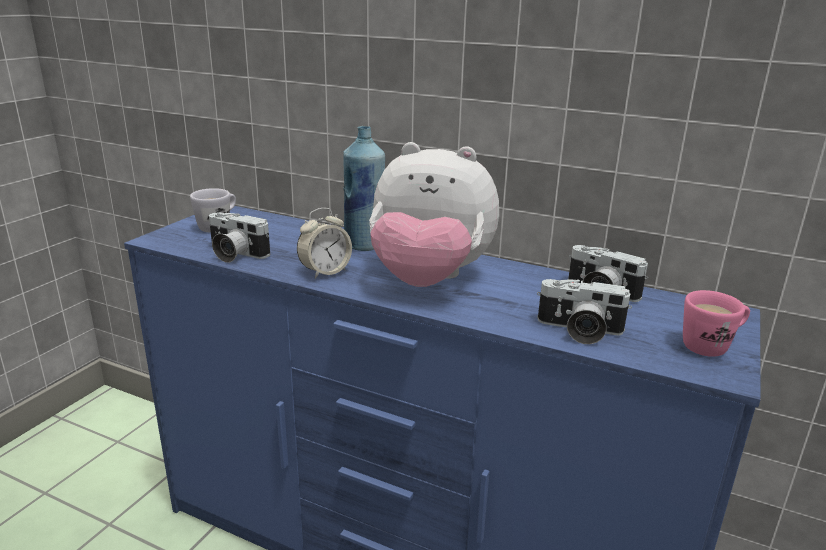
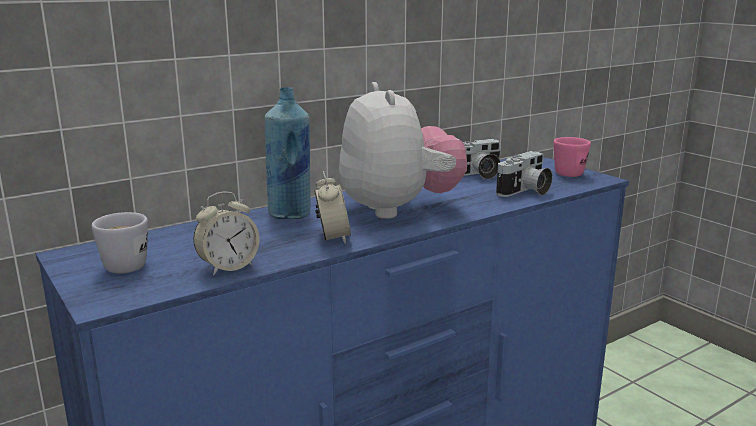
camera: 60 degrees left, 5 degrees down
(234, 254) = (228, 267): camera -> alarm clock
(429, 280) = (398, 209): plush toy -> plush toy turned 60 degrees counterclockwise

